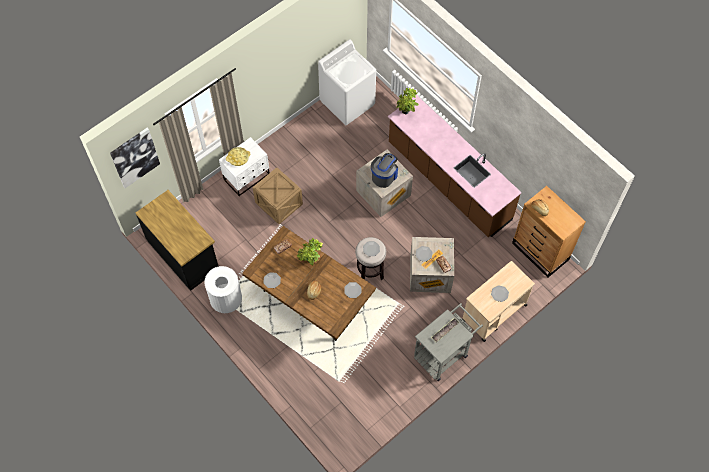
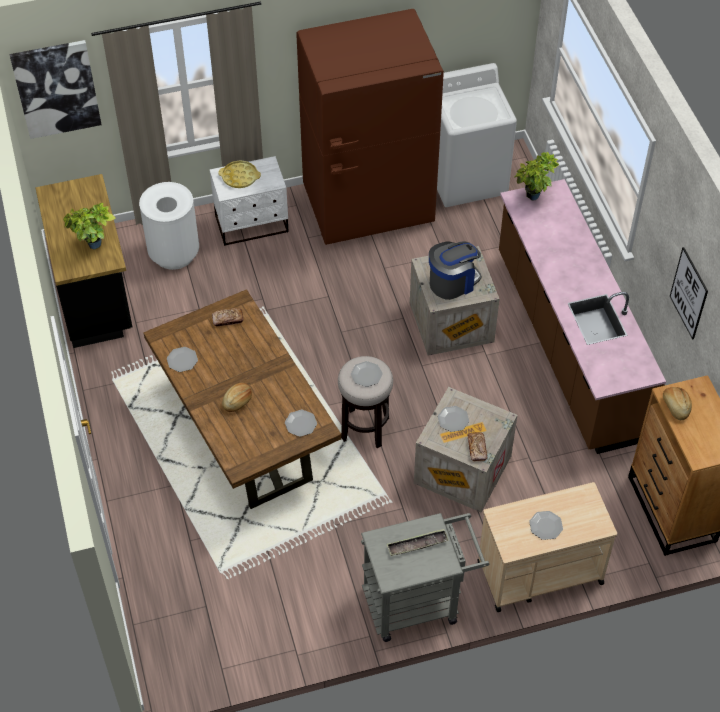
camera: 25 degrees right, 10 degrees down
(226, 300) = (117, 383): white trash can -> white trash can (174, 253)
(278, 203) = (278, 277): crate -> none
(304, 141) = (368, 207): none -> brown fridge
(310, 261) = (258, 356): potted plant -> potted plant (93, 247)
(523, 147) = (689, 293): none -> picture

